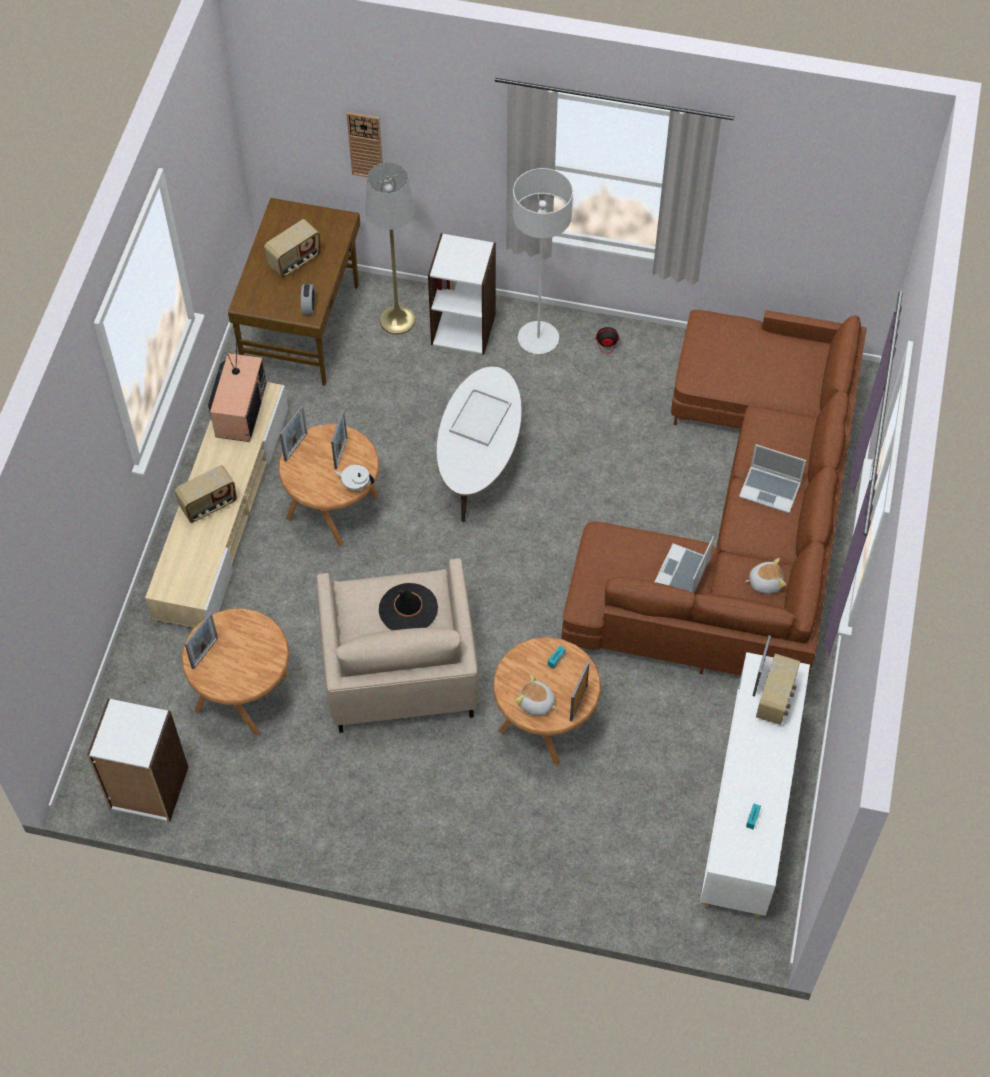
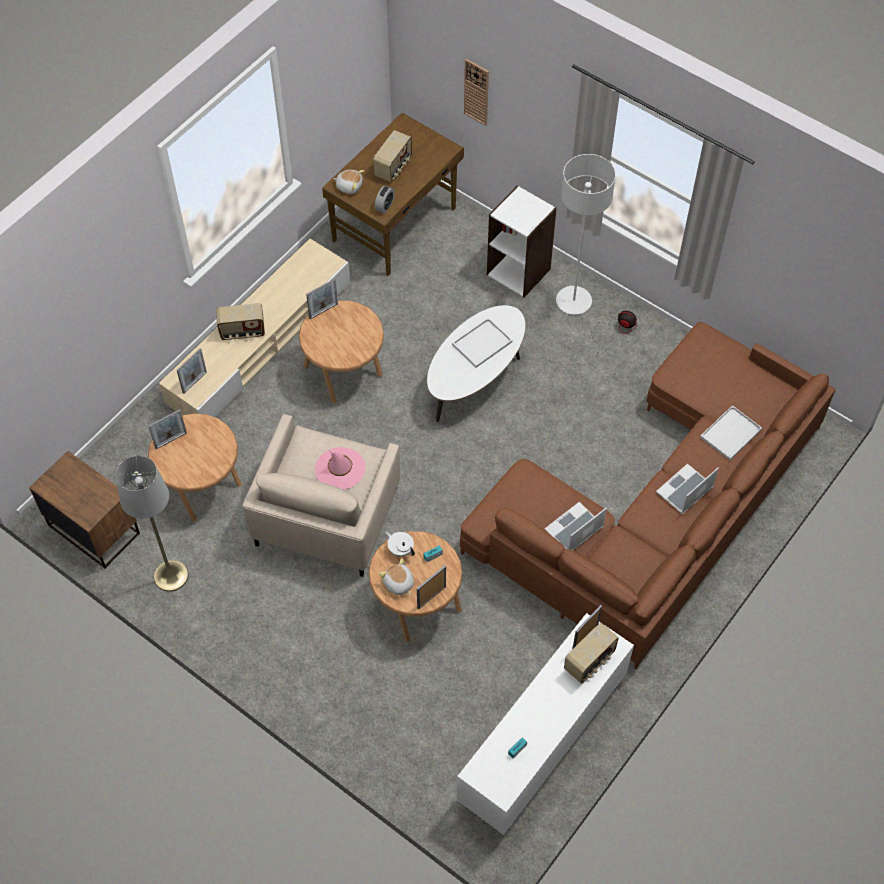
camera: 25 degrees right, 0 degrees up
(148, 789) = (94, 529): white bookcase -> brown nightstand
(239, 409) = (305, 267): television -> none
(295, 261) = (393, 167): radio -> radio turned 45 degrees counterclockwise
(341, 453) = (355, 328): picture frame -> picture frame (194, 382)
(355, 484) = (353, 357): white teapot -> white teapot (400, 549)
(397, 320) = (470, 246): grey floor lamp -> grey floor lamp (171, 575)
(408, 609) = (340, 469): black hat -> pink hat
(765, 582) = (639, 563): plush toy -> plush toy (349, 186)
(770, 490) = (684, 491): laptop -> laptop turned 90 degrees clockwise
(784, 412) = (731, 432): none -> white tray

